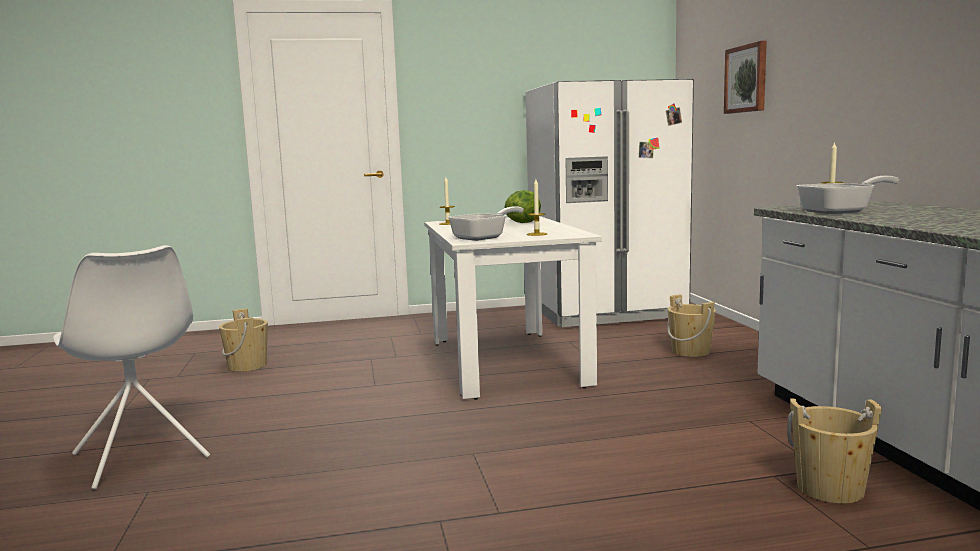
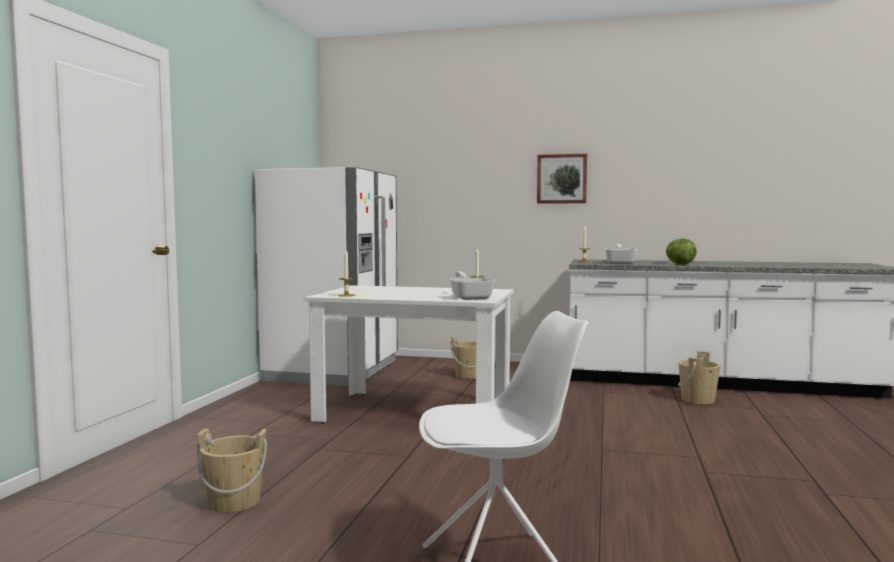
camera: 65 degrees left, 5 degrees down
(523, 222) = (395, 289): lettuce -> lettuce (679, 264)
(746, 79) = (427, 180): picture -> picture (562, 179)

